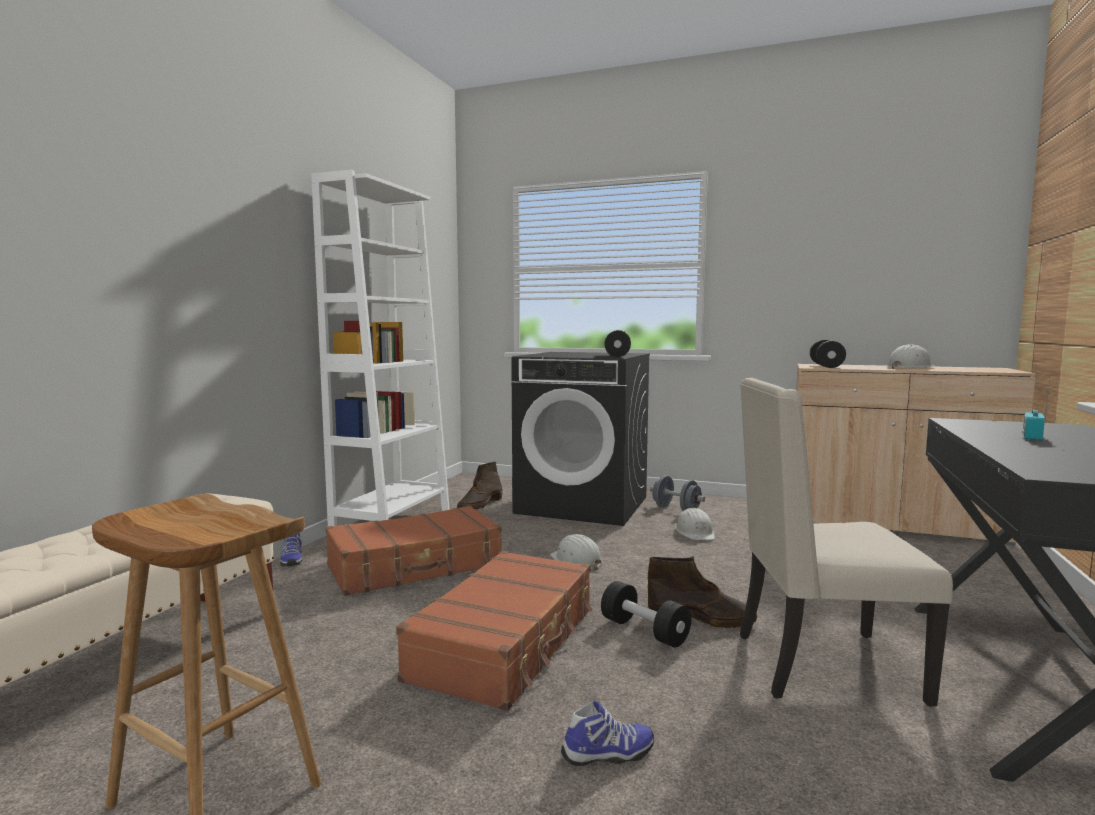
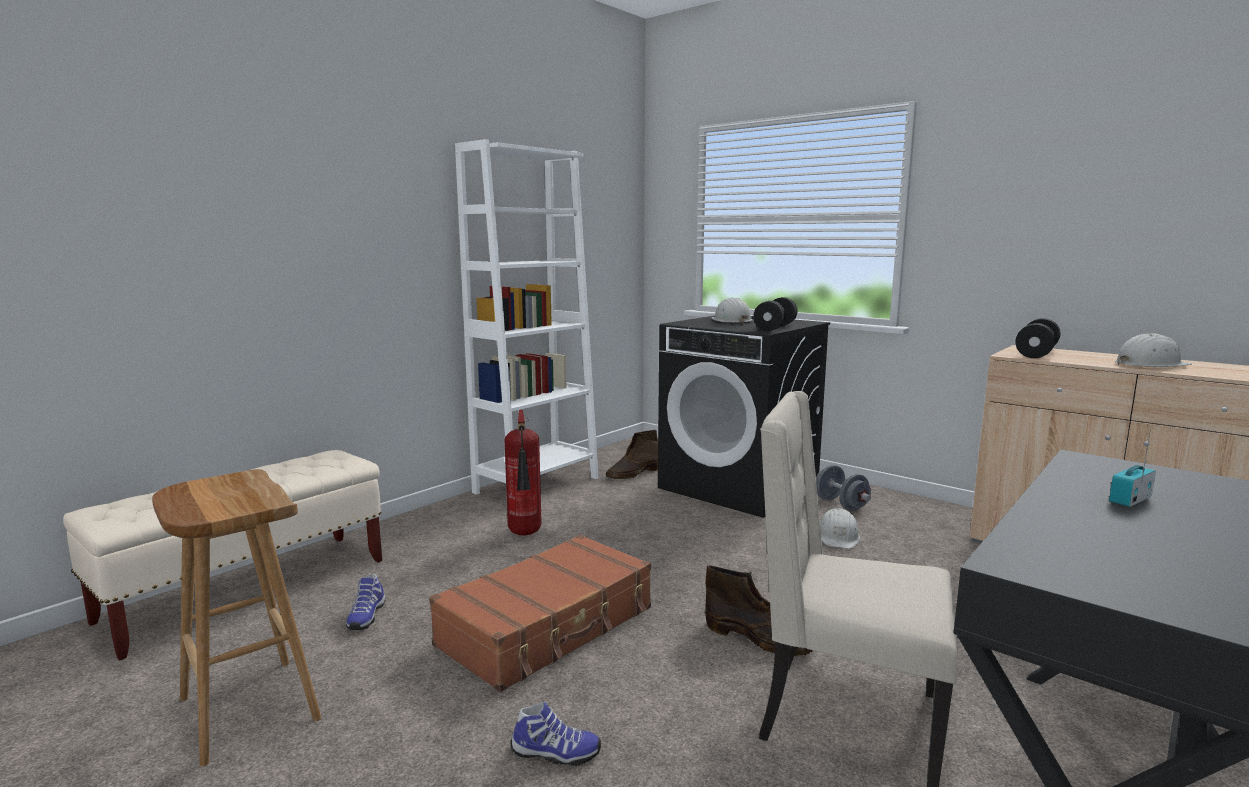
camera: 20 degrees right, 5 degrees up
(291, 560) = (428, 511): shoe -> shoe (365, 616)
(415, 566) = (525, 534): brown suitcase -> fire extinguisher
(576, 561) = (680, 551): white hard hat -> white hard hat (731, 321)
(644, 631) = (687, 640): black dumbbell -> none

